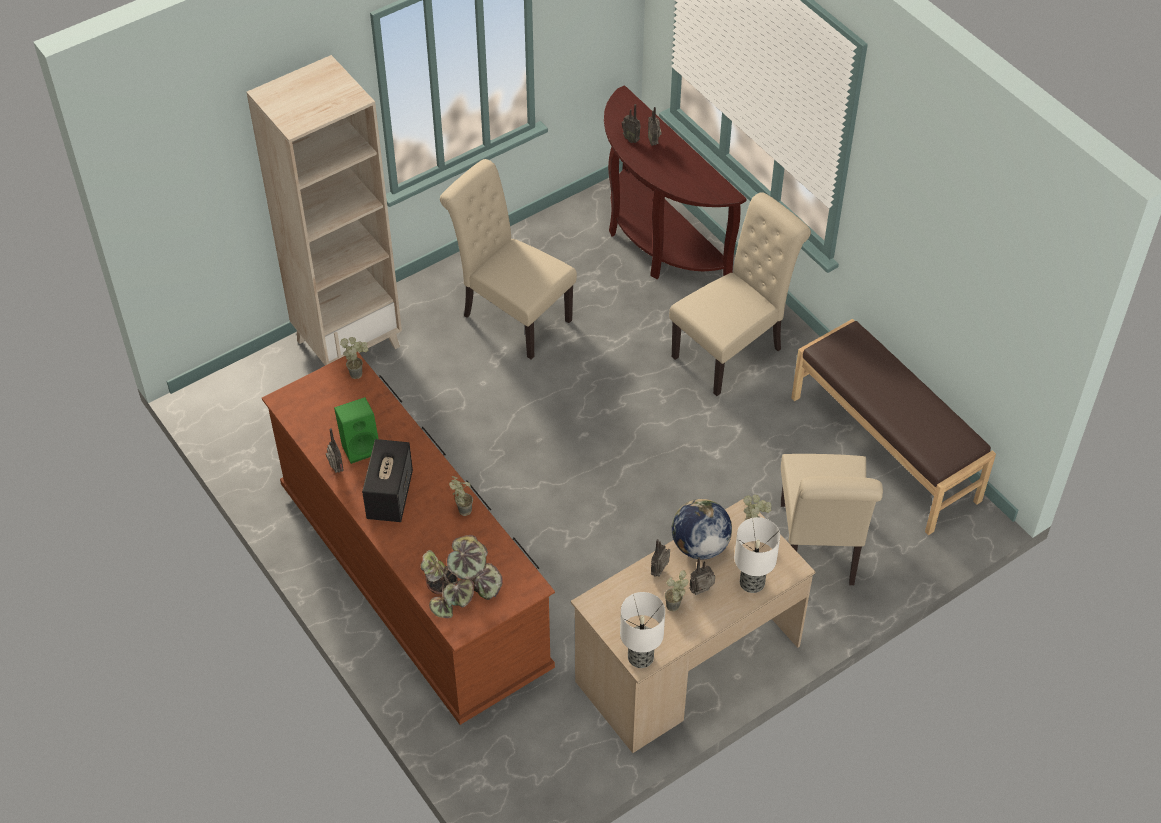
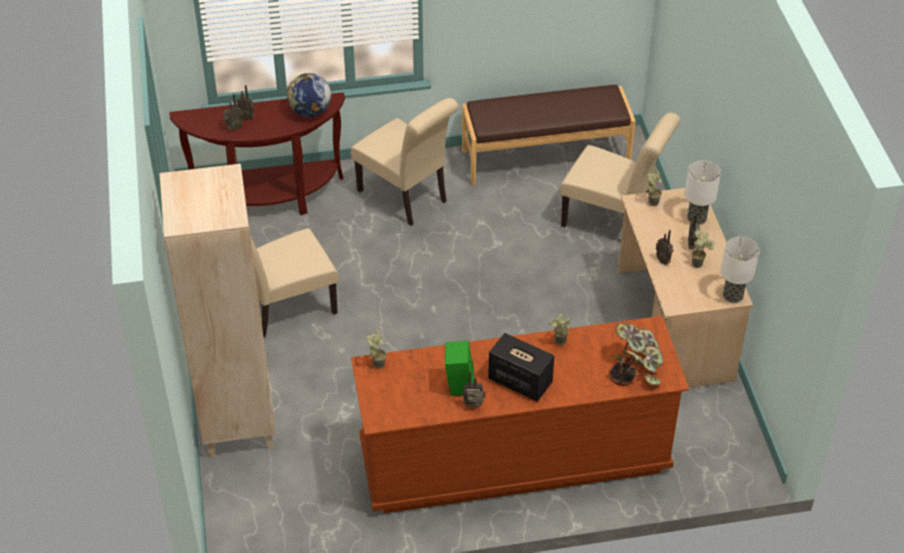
camera: 65 degrees left, 5 degrees down
(699, 546) = (651, 233): globe -> globe (310, 112)
(733, 350) = (406, 198): beige chair -> beige chair turned 150 degrees clockwise

